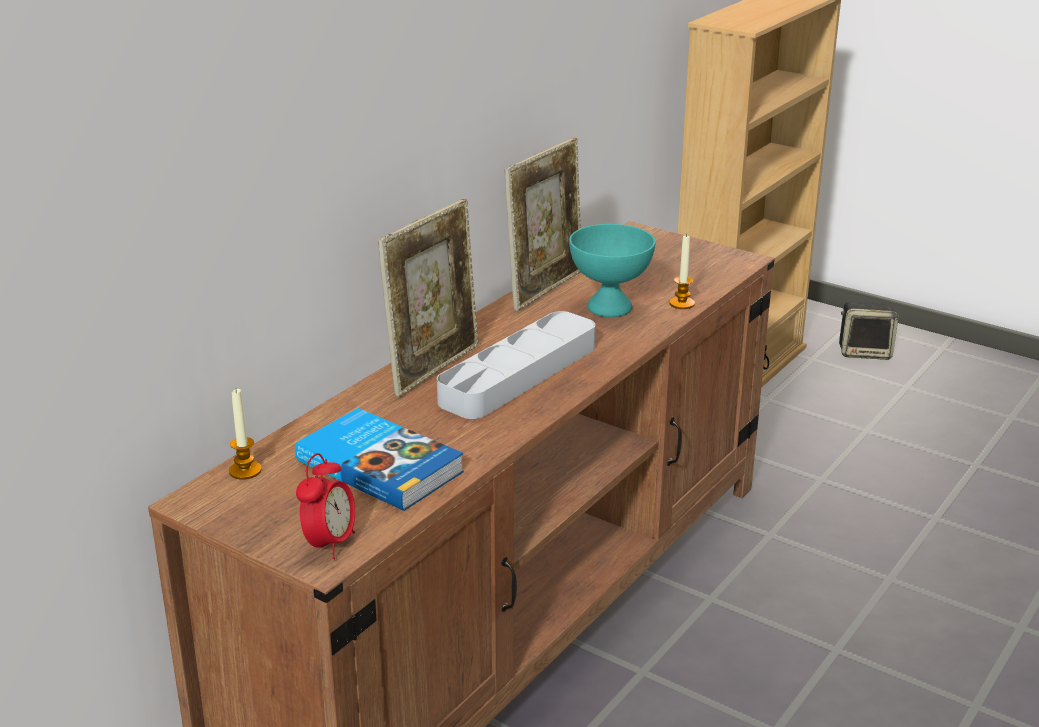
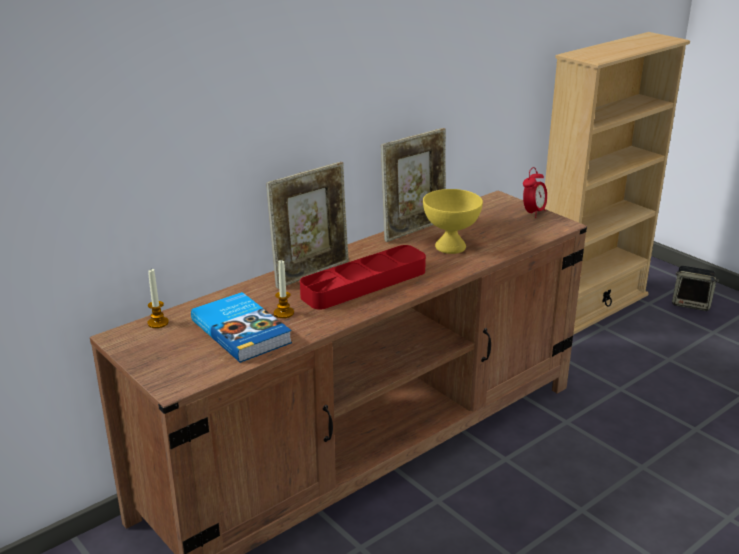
camera: 15 degrees right, 0 degrees up
(330, 544) = (182, 376): alarm clock -> alarm clock (533, 213)
(519, 374) = (364, 283): grey tray -> red tray
(611, 308) = (451, 247): turquoise bowl -> yellow bowl
(682, 304) = (502, 250): candle -> candle (283, 313)

